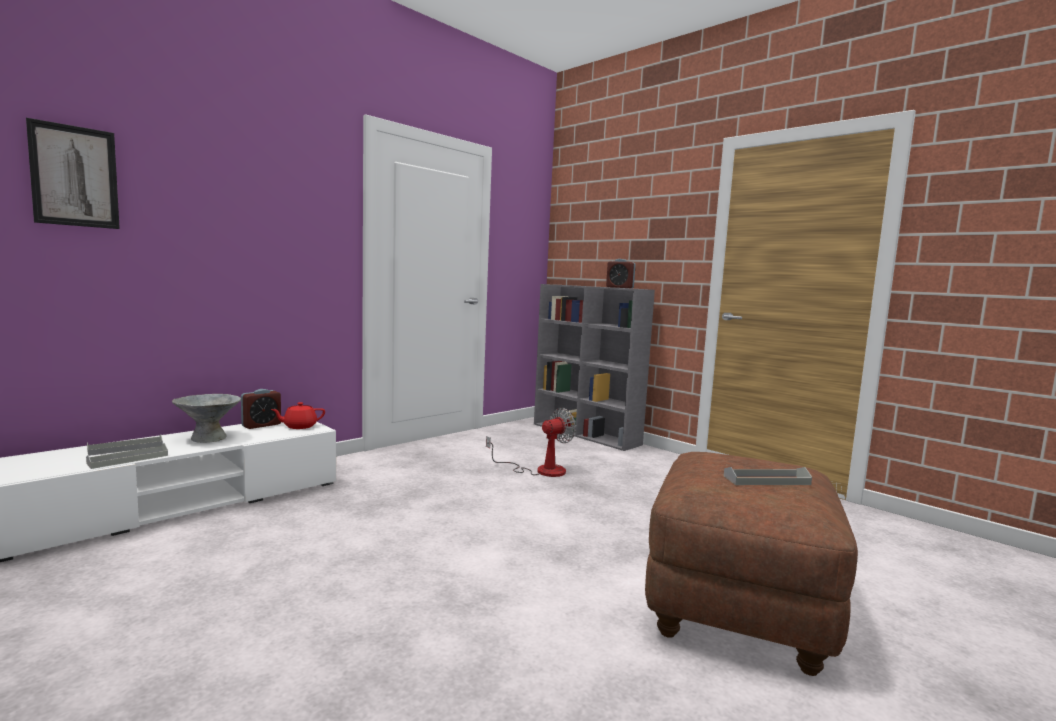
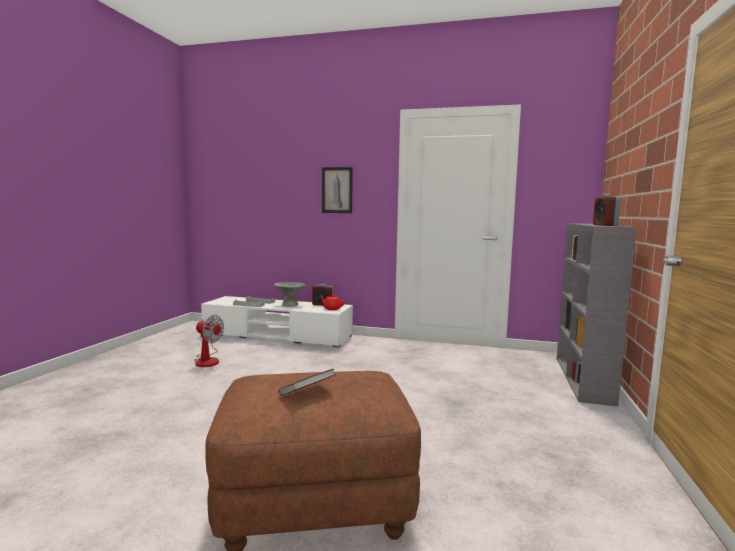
camera: 60 degrees right, 0 degrees up
(75, 176) = (258, 177): picture -> picture (337, 190)
(540, 470) = (458, 384): fan -> fan (208, 360)
(766, 480) = (307, 392): grey tray -> book

